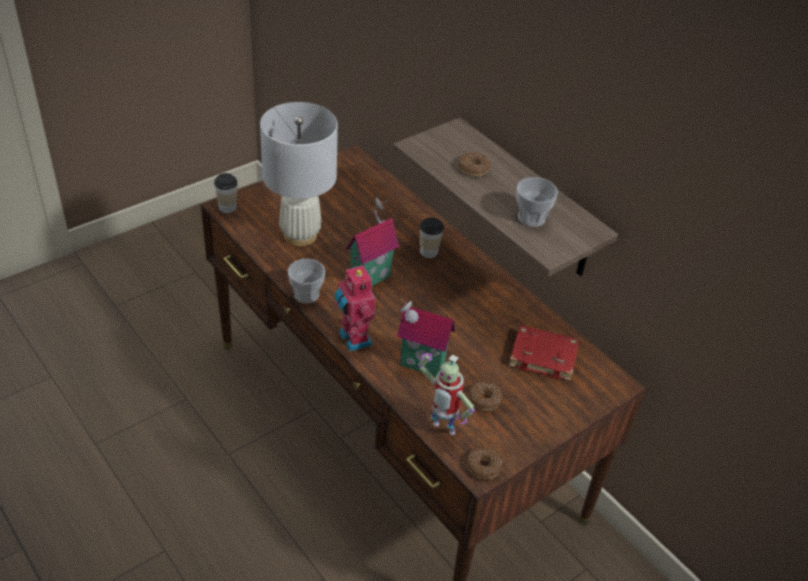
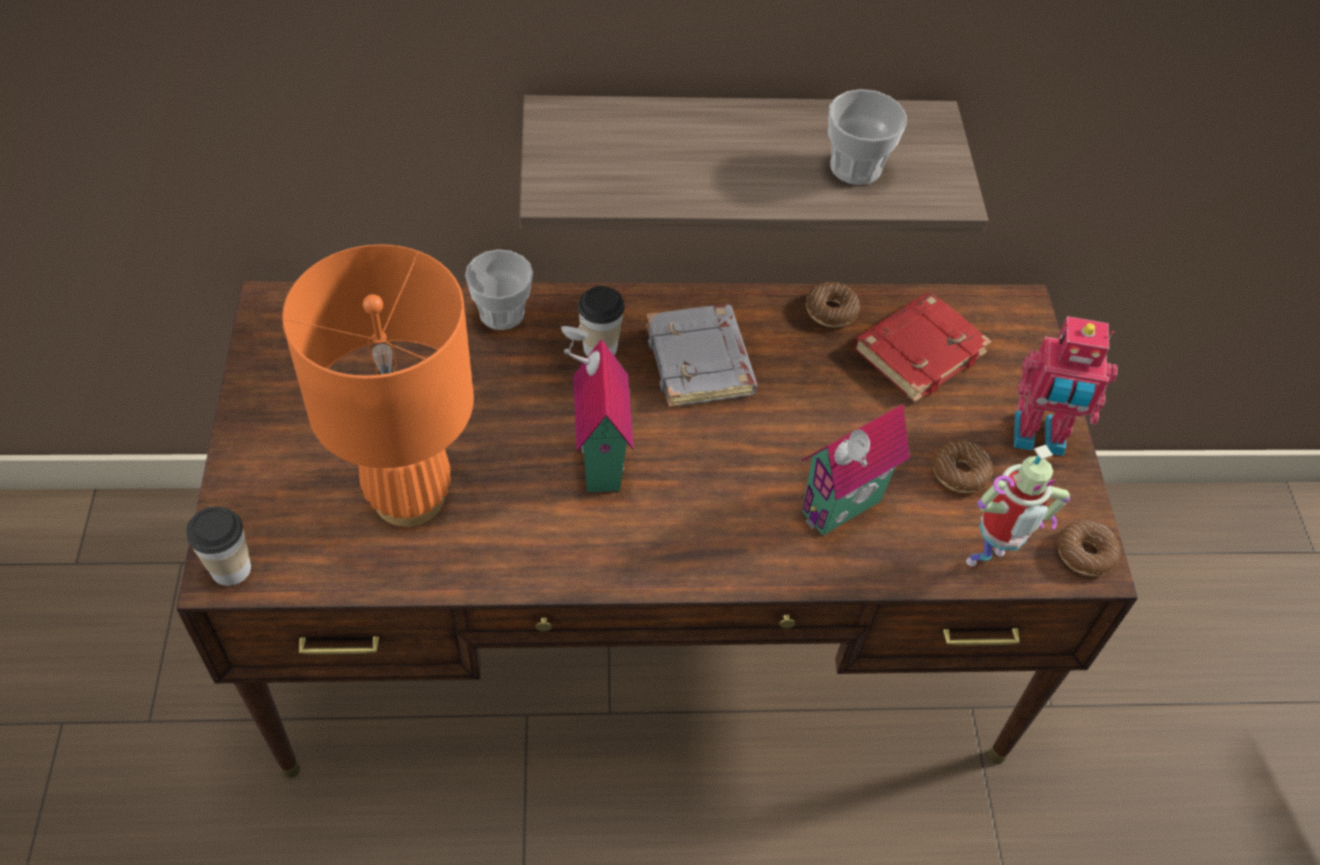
camera: 55 degrees left, 10 degrees up
(300, 235) = (410, 496): white table lamp -> orange table lamp
(306, 294) = (568, 573): cup -> cup (502, 313)
(353, 339) = (723, 565): toy robot -> toy robot (1038, 438)
(455, 286) = (701, 362): none -> grey book
(473, 169) = (679, 160): donut -> donut (831, 311)

